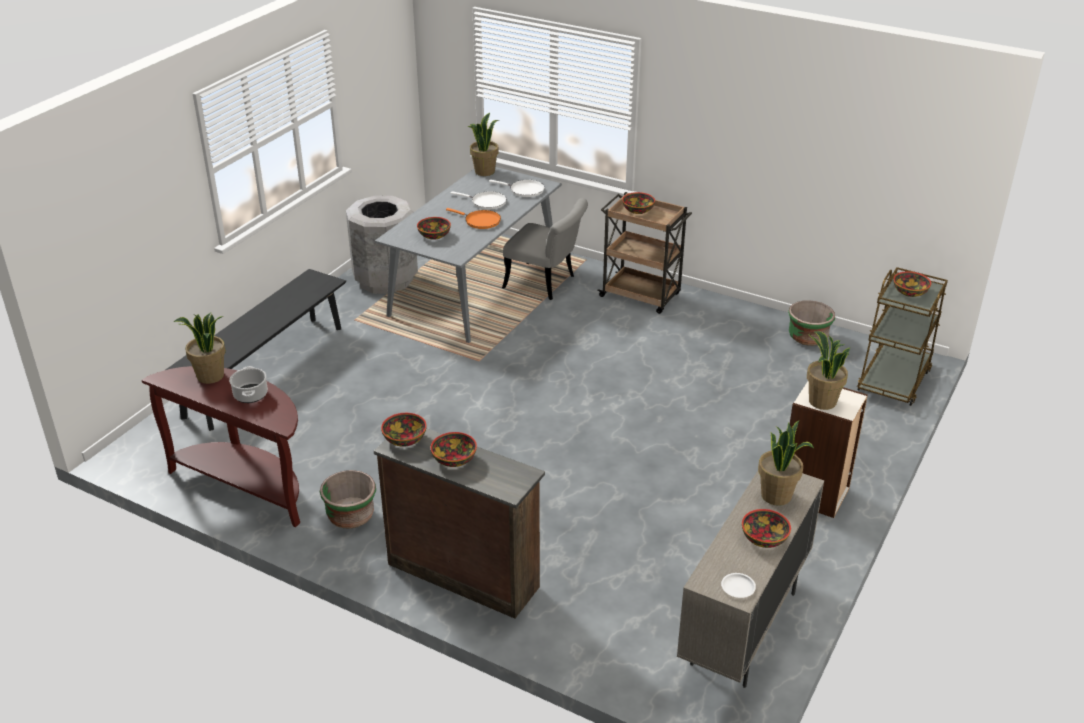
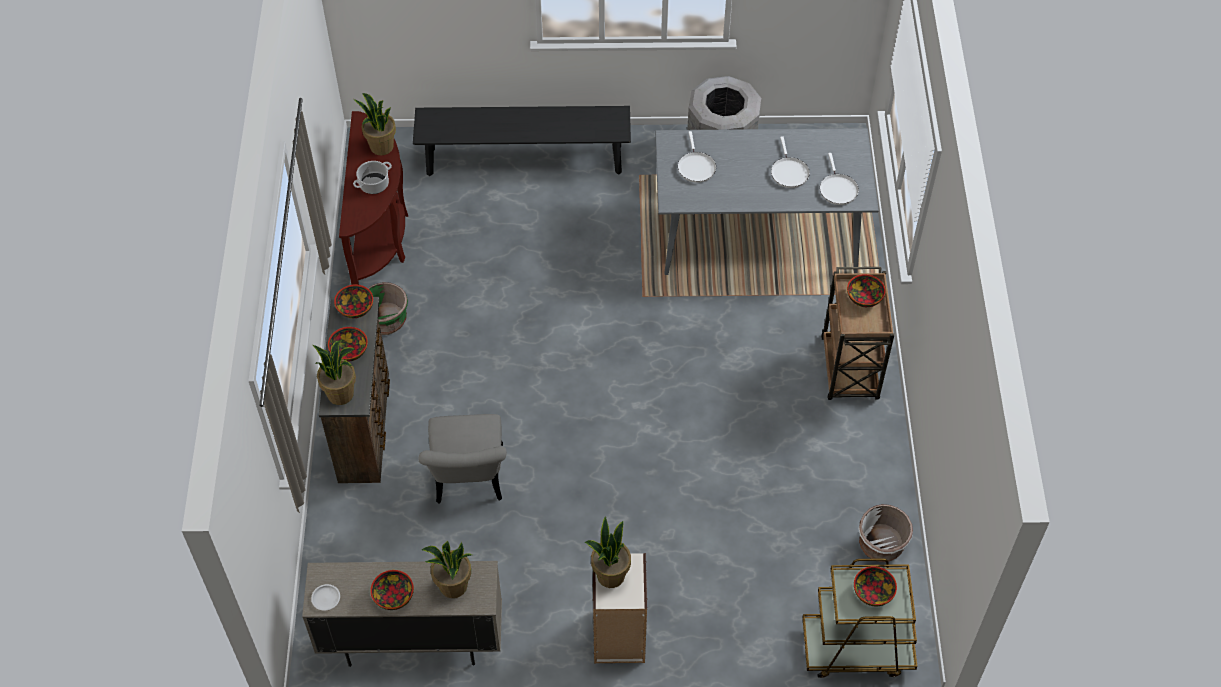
camera: 60 degrees right, 20 degrees up
(434, 235) = (696, 167): bowl -> white frying pan
(480, 221) = (748, 186): orange frying pan -> none
(484, 171) = (850, 139): potted plant -> potted plant (341, 393)
(546, 283) = (810, 283): grey chair -> grey chair (469, 482)
(807, 337) = (881, 544): green planter -> white planter

